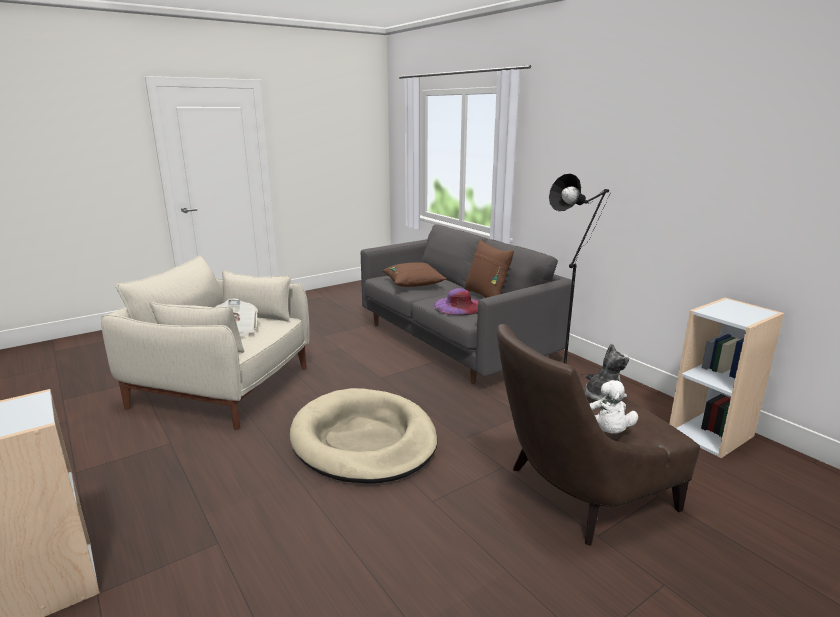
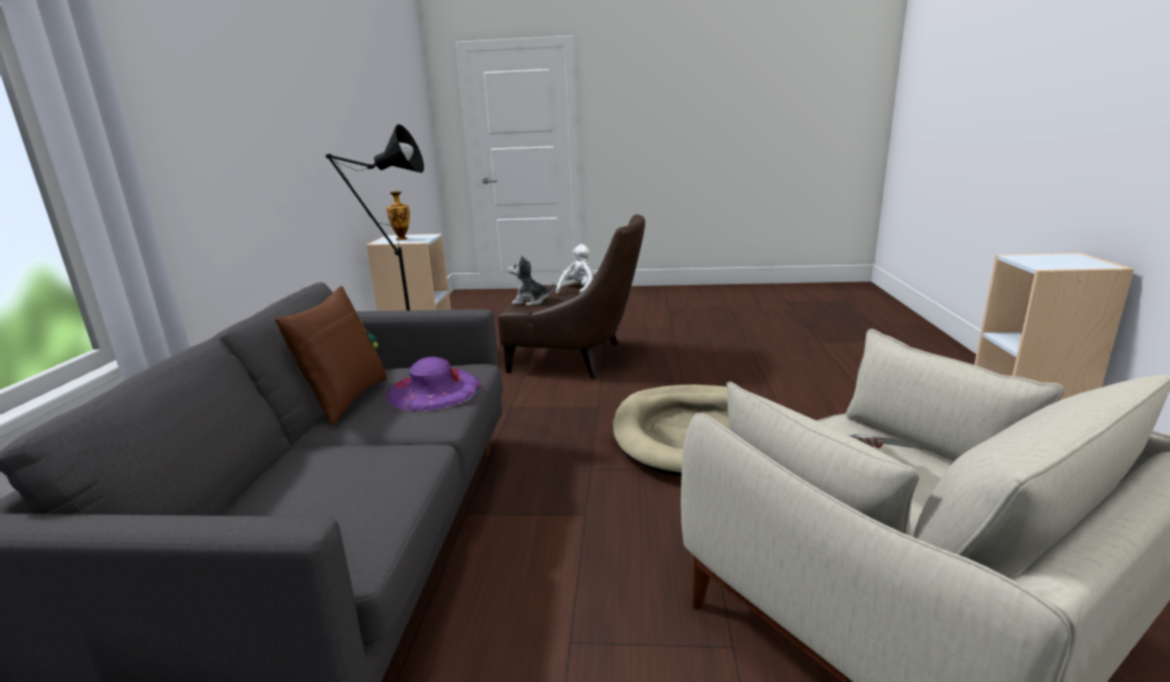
camera: 140 degrees left, 0 degrees up
(413, 284) = (359, 479): brown pillow -> none
(737, 310) = (402, 239): none -> vase

